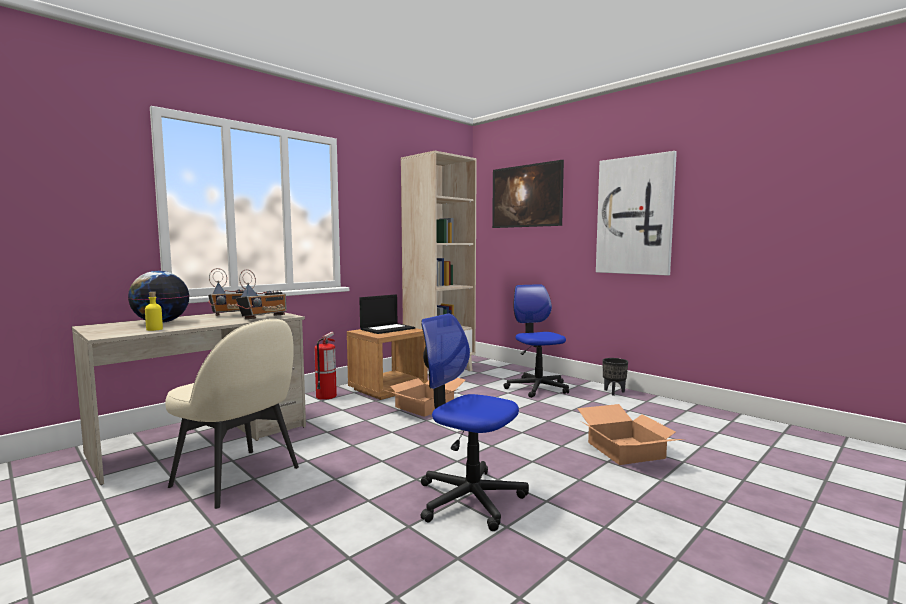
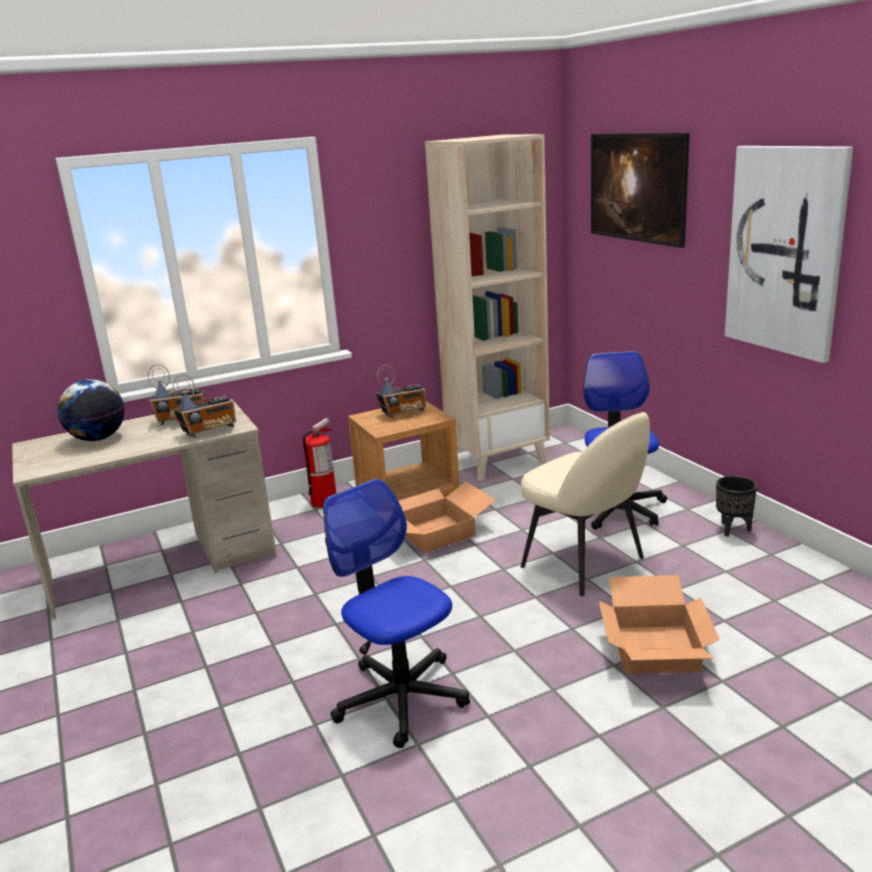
camera: 20 degrees right, 15 degrees up
(154, 329) = (82, 459): yellow bottle -> none
(238, 477) = (178, 628): beige chair -> beige chair (585, 563)
(387, 329) = (404, 413): laptop -> radio

